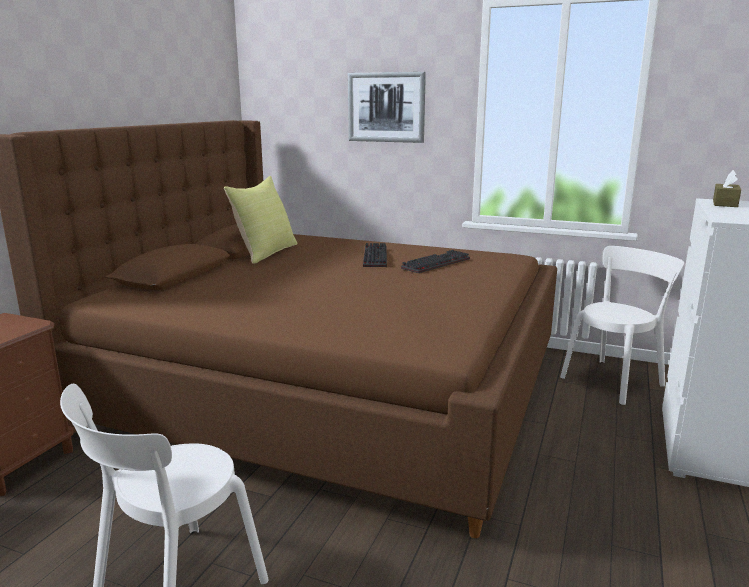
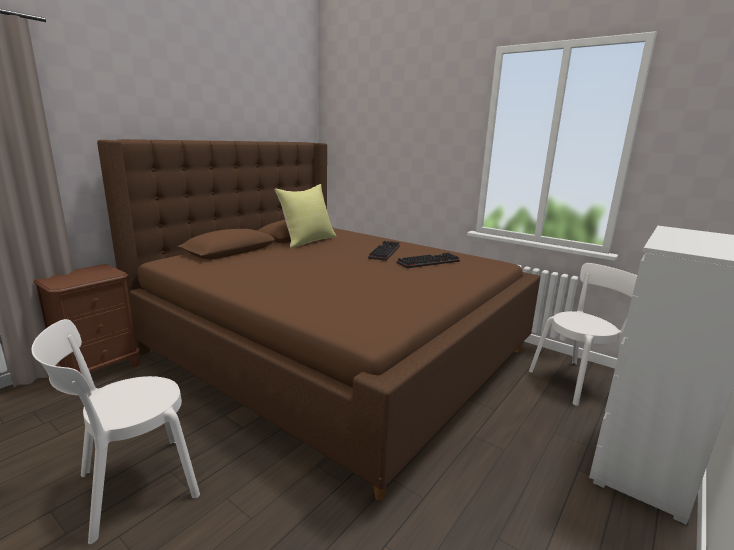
camera: 15 degrees right, 0 degrees up
(386, 107) = (416, 136): picture -> none
(725, 203) = (681, 232): brown tissue box -> none

